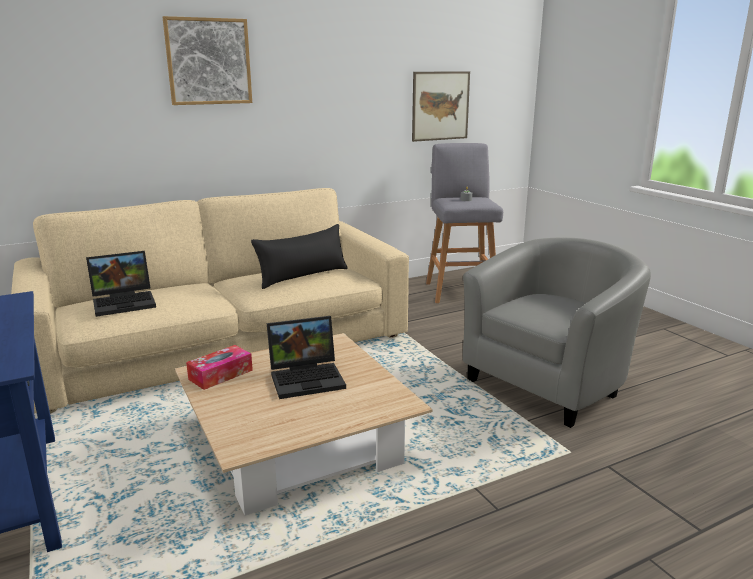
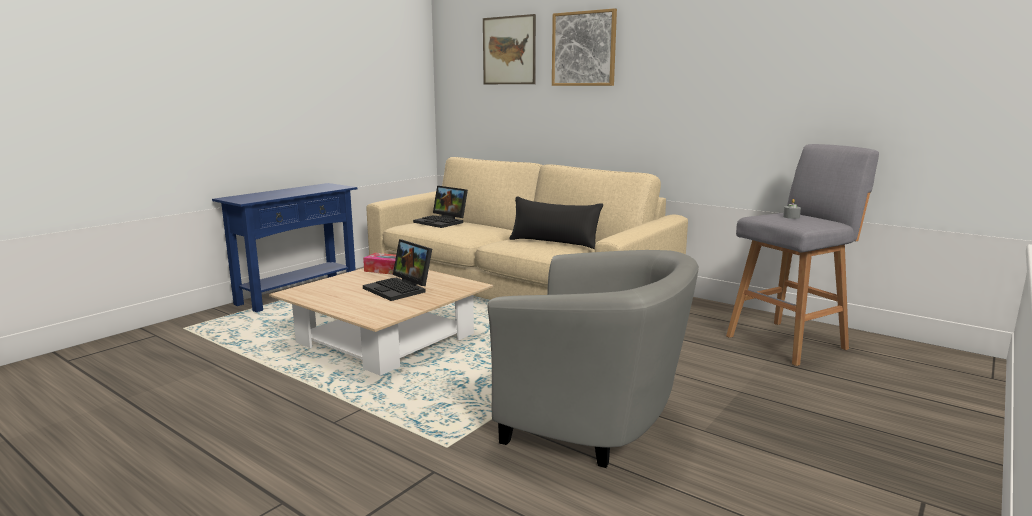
camera: 65 degrees right, 5 degrees down
(440, 106) = (847, 96): picture -> picture (509, 50)

